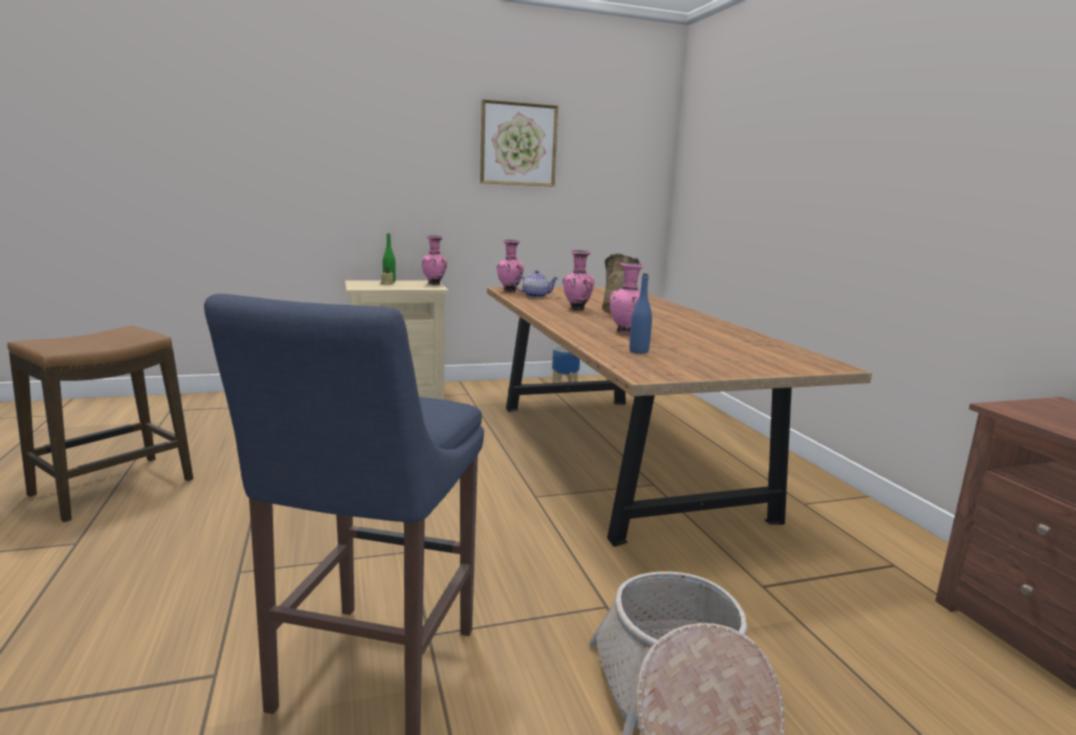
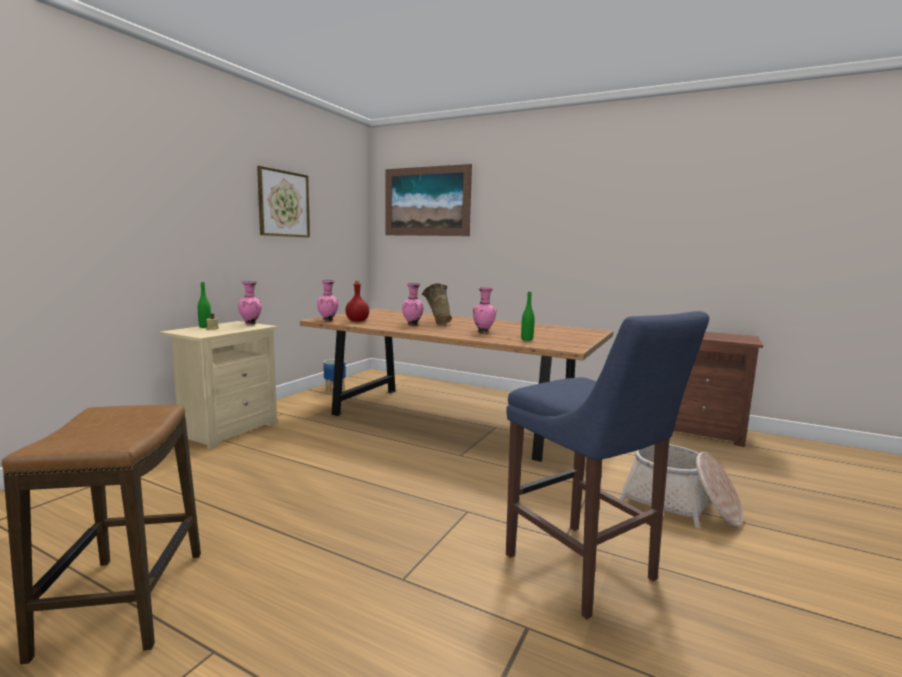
camera: 45 degrees left, 5 degrees down
(535, 296) = (357, 321): teapot -> red bottle
(638, 351) = (527, 339): blue bottle -> green bottle
(730, 130) = (426, 201): none -> picture

